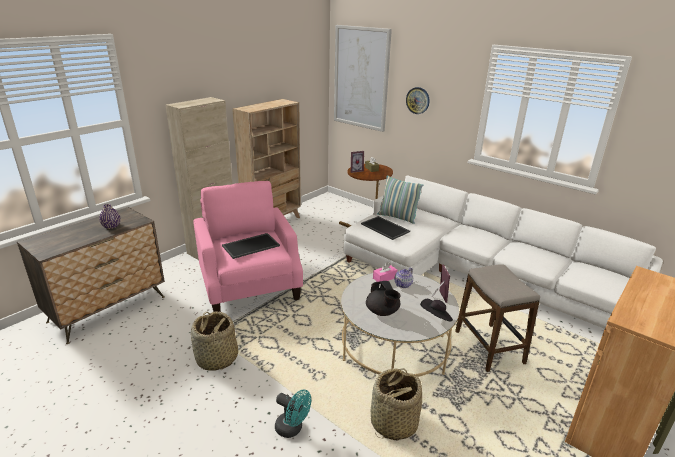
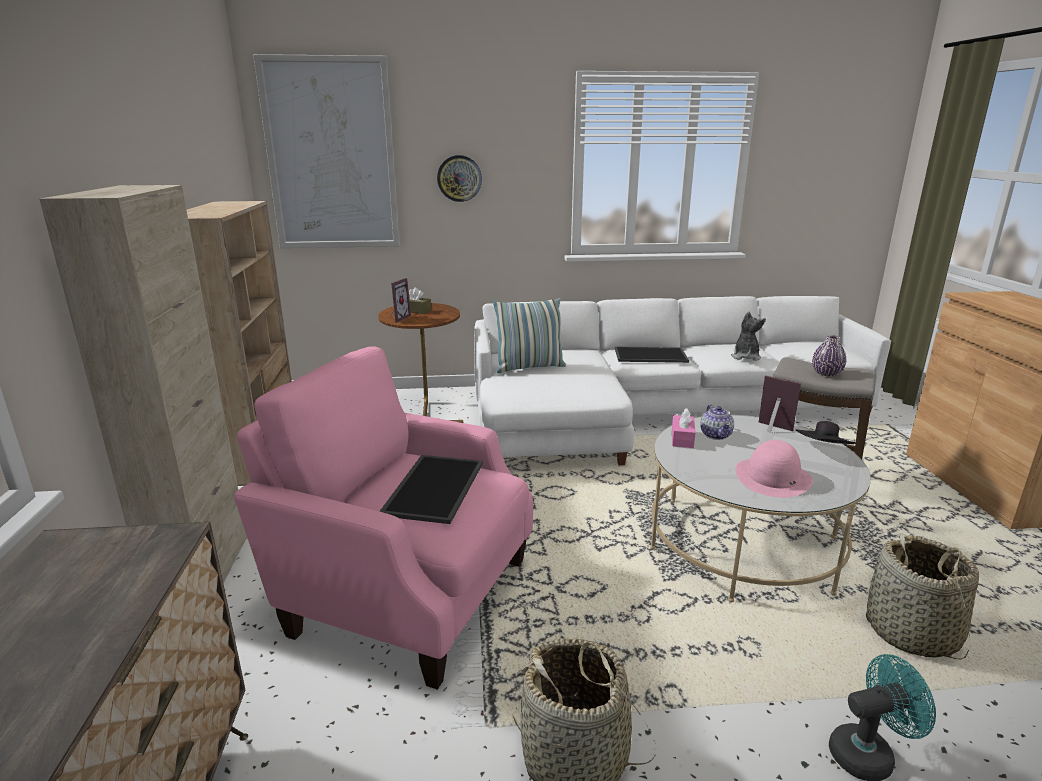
camera: 45 degrees left, 5 degrees down
(111, 226) = (98, 593): purple vase -> purple vase (826, 373)
(382, 312) = (773, 477): black teapot -> pink hat
(386, 228) = (544, 384): tray -> tray (651, 355)
(532, 260) = (745, 357): none -> plush toy

